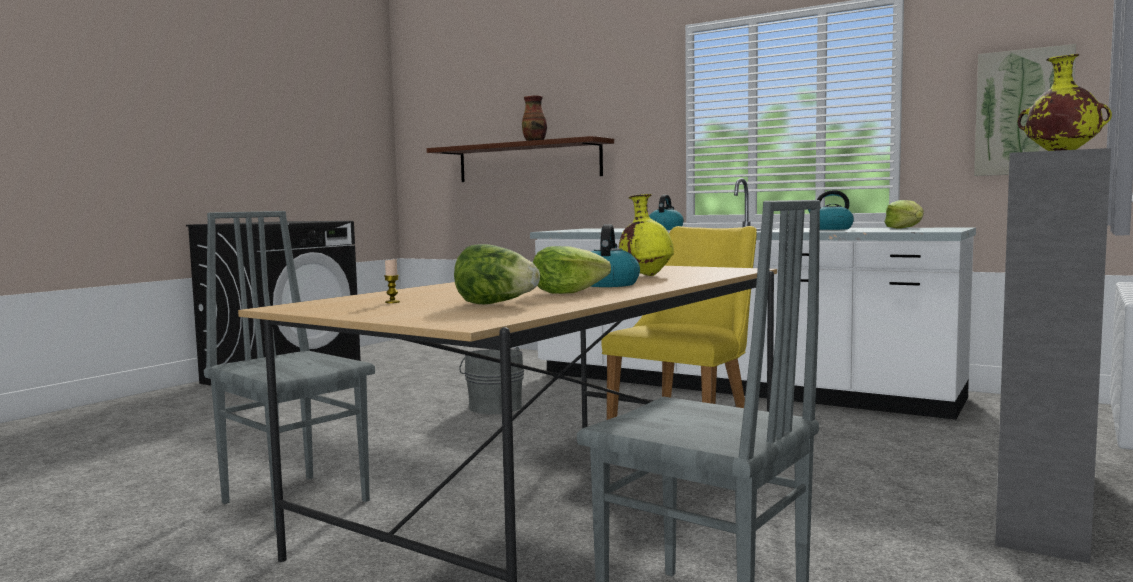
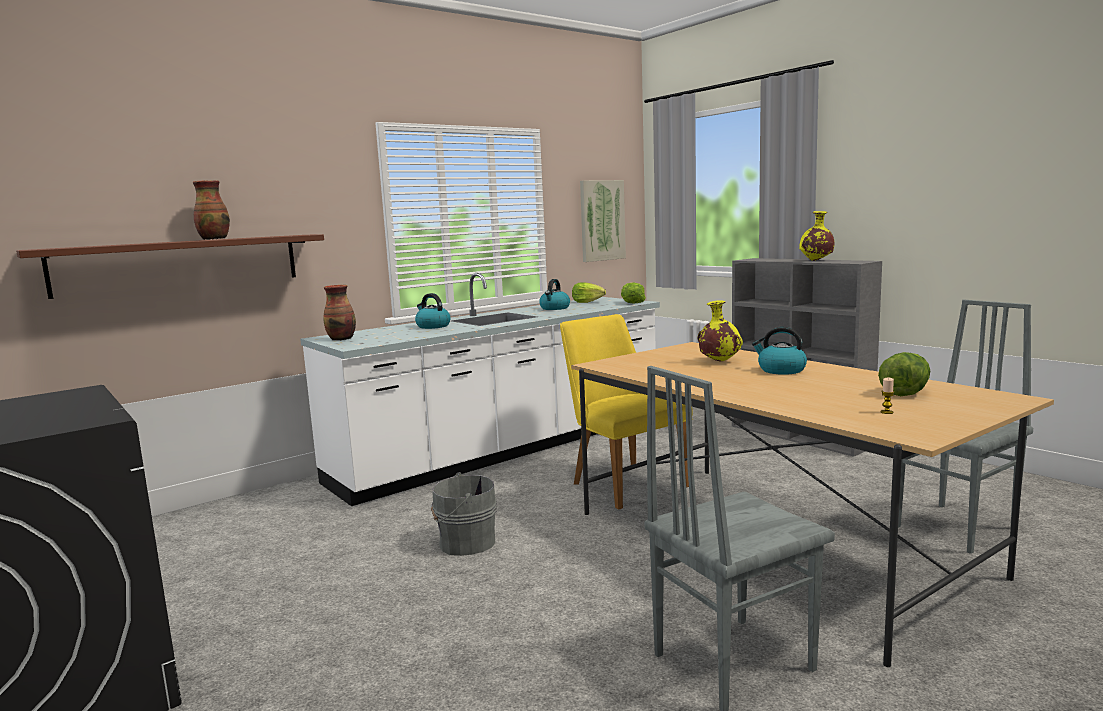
camera: 70 degrees left, 5 degrees up
(567, 292) = (833, 379): lettuce -> lettuce (633, 302)
(584, 229) = (342, 339): none -> vase

